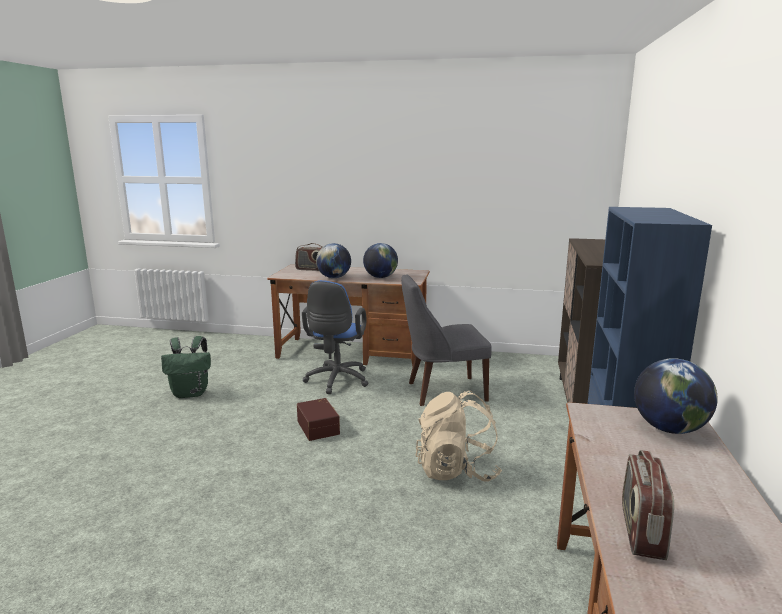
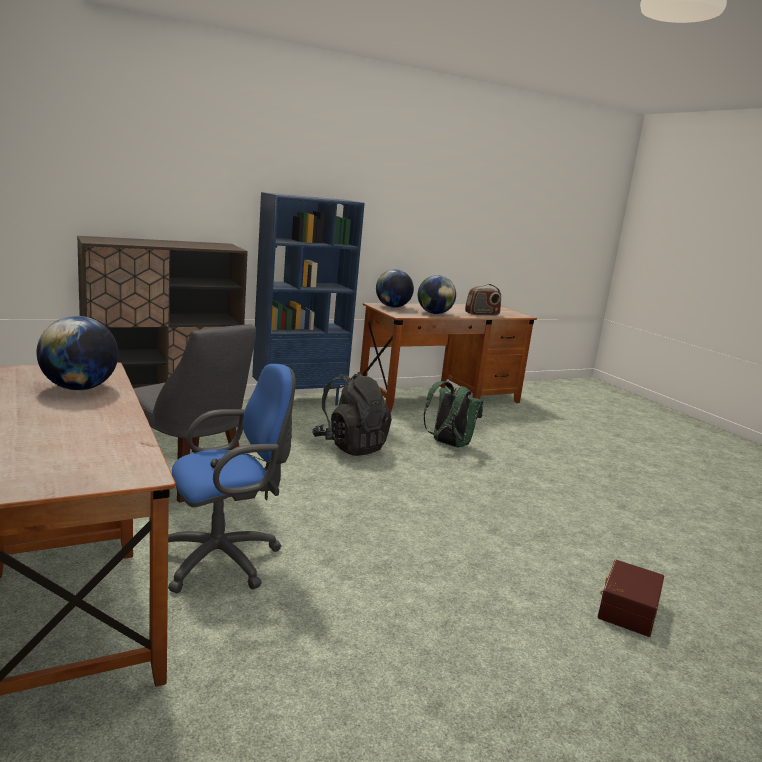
camera: 130 degrees left, 0 degrees up
(191, 393) = (428, 696): green backpack -> green backpack (448, 444)
(311, 269) = (30, 460): radio -> none
(319, 427) = (367, 524): brown storage box -> brown storage box (626, 609)
(334, 277) = (114, 420): globe -> globe (434, 313)
(456, 470) = (350, 446): beige backpack -> black backpack

